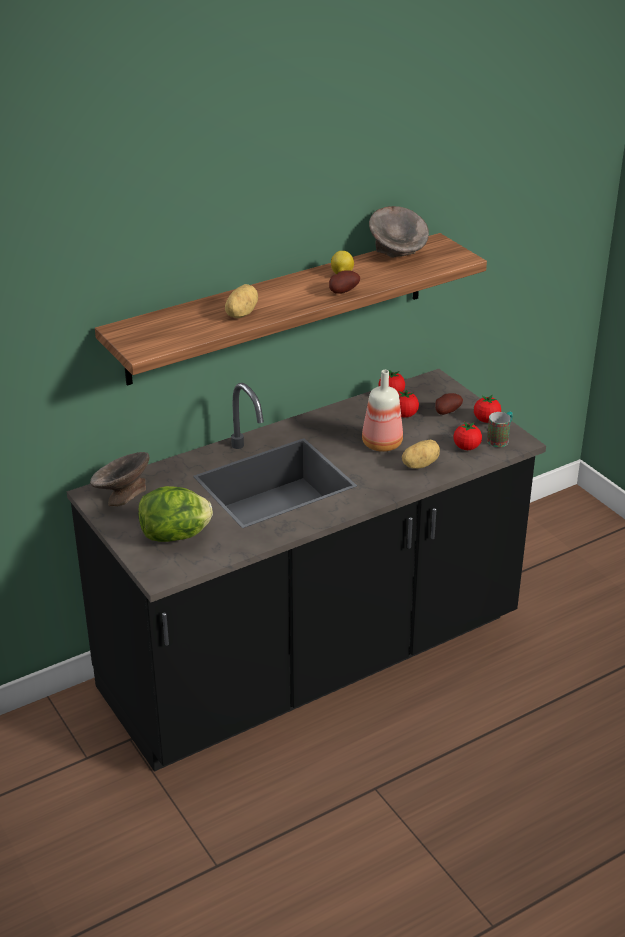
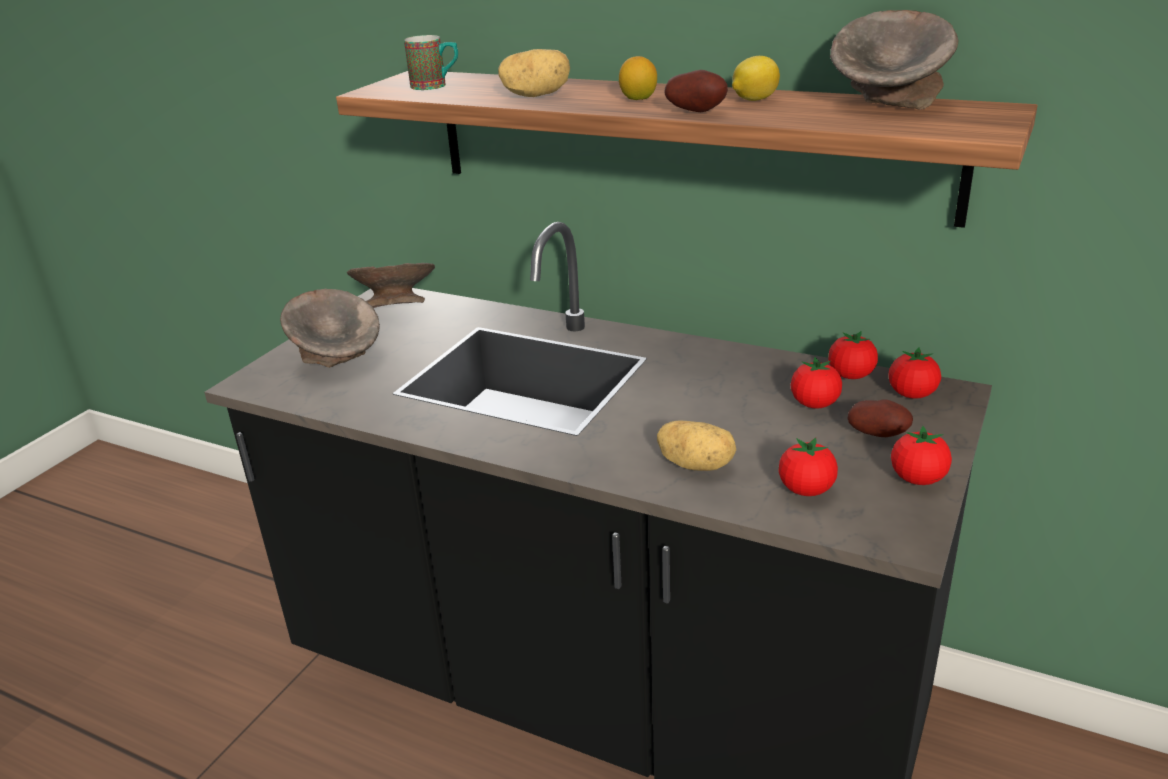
camera: 60 degrees right, 5 degrees down
(176, 536) = (339, 362): lettuce -> grey bowl
(294, 295) = (638, 99): none -> lemon
(382, 445) = (708, 416): bottle -> none
(424, 389) = (912, 394): none -> tomato
(500, 439) = (882, 514): mug -> mug (436, 86)

